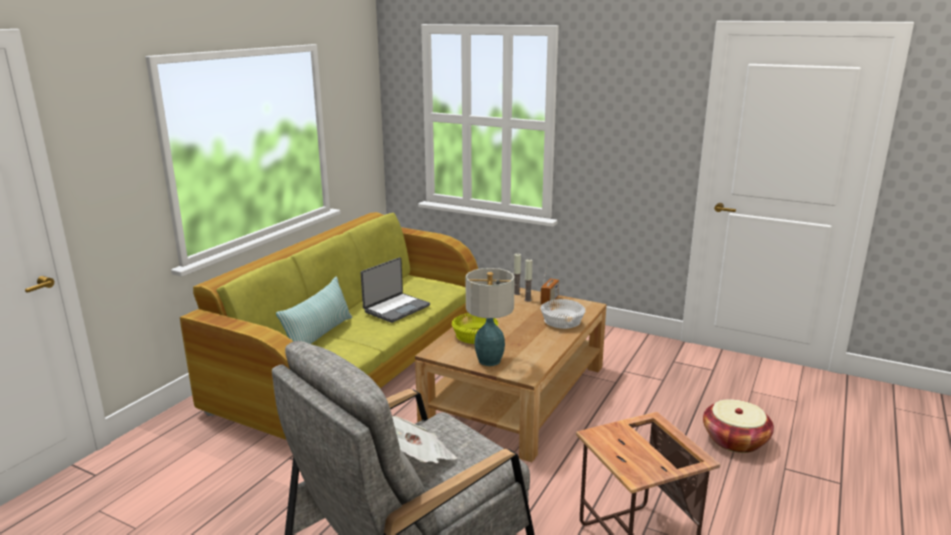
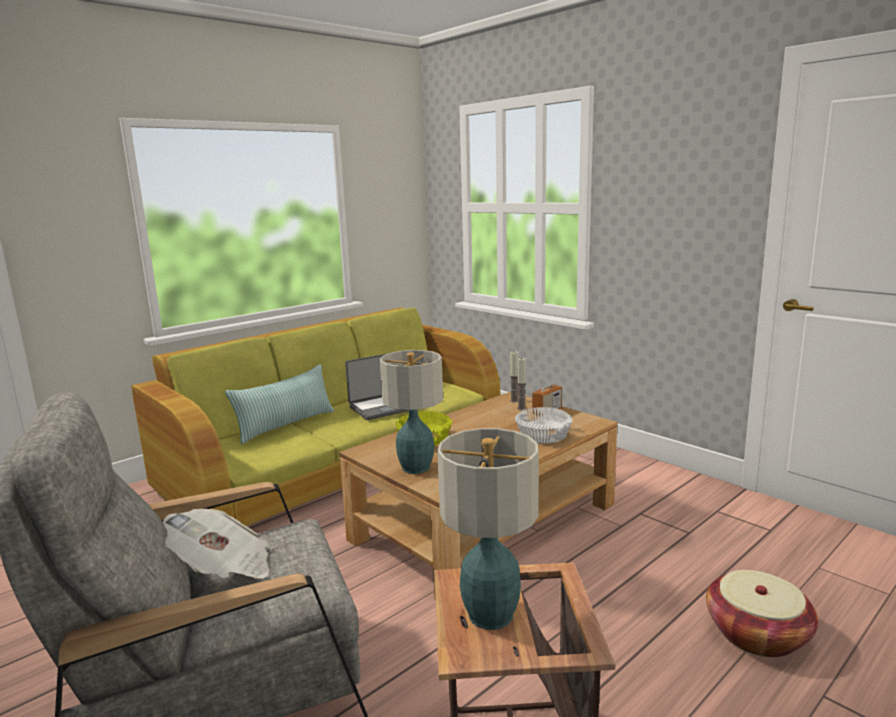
camera: 20 degrees right, 5 degrees down
(634, 452) = (491, 615): none -> table lamp

